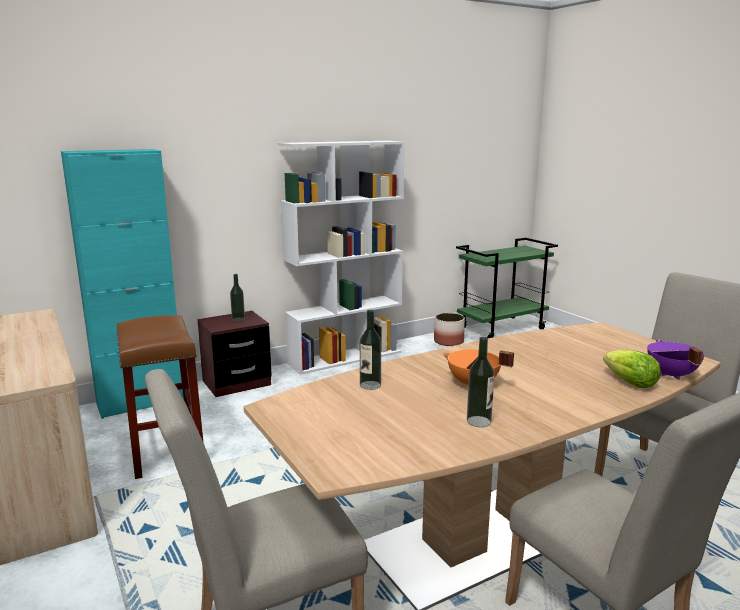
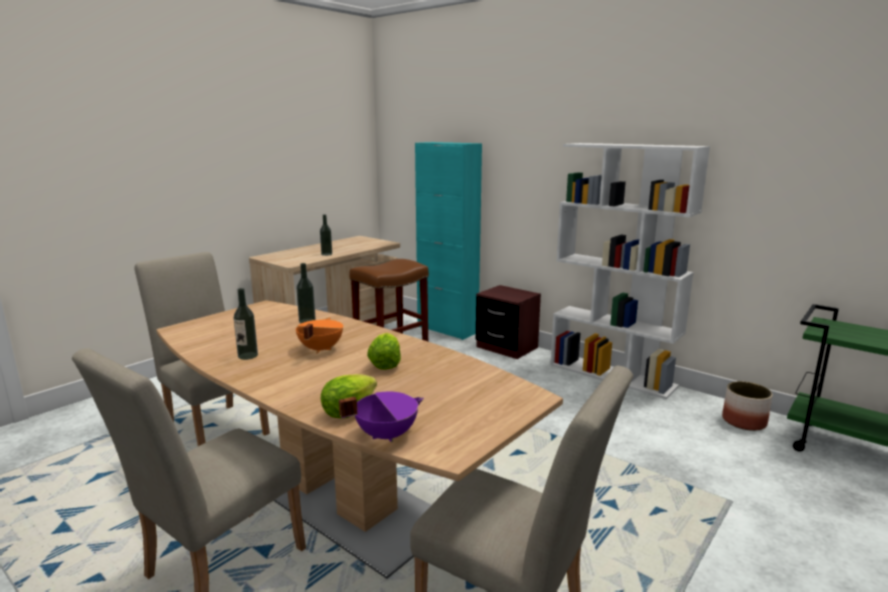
camera: 70 degrees right, 0 degrees up
(238, 319) = (513, 294): bottle -> bottle (326, 254)
(527, 362) = (385, 364): none -> lettuce

